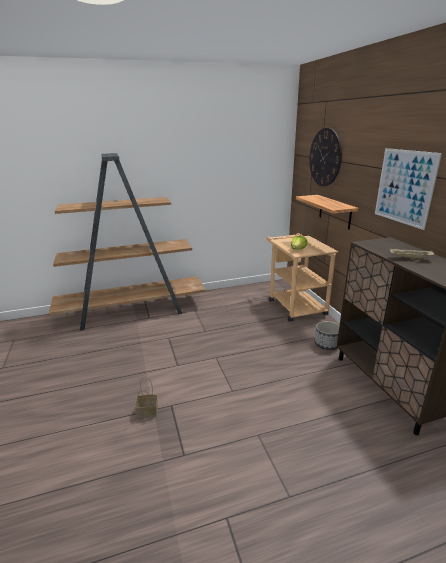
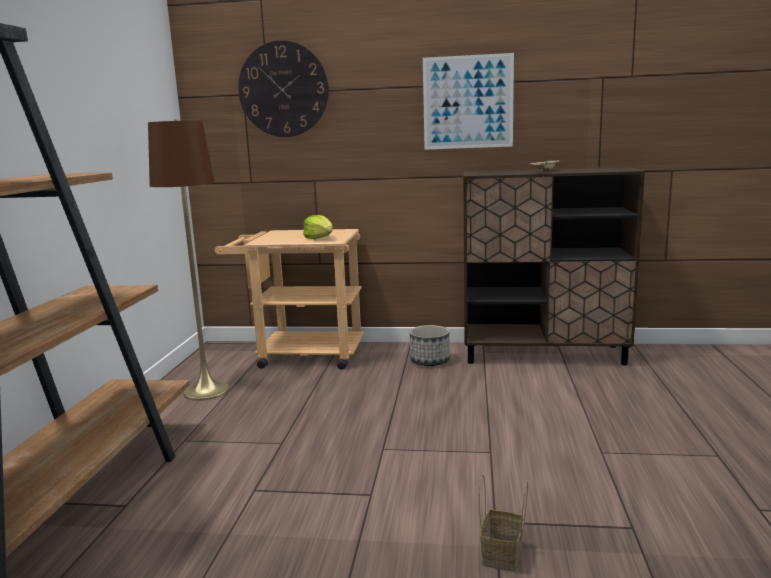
camera: 65 degrees left, 10 degrees down
(237, 298) = (206, 391): none -> brown floor lamp
(335, 211) = (332, 170): shelf -> none

